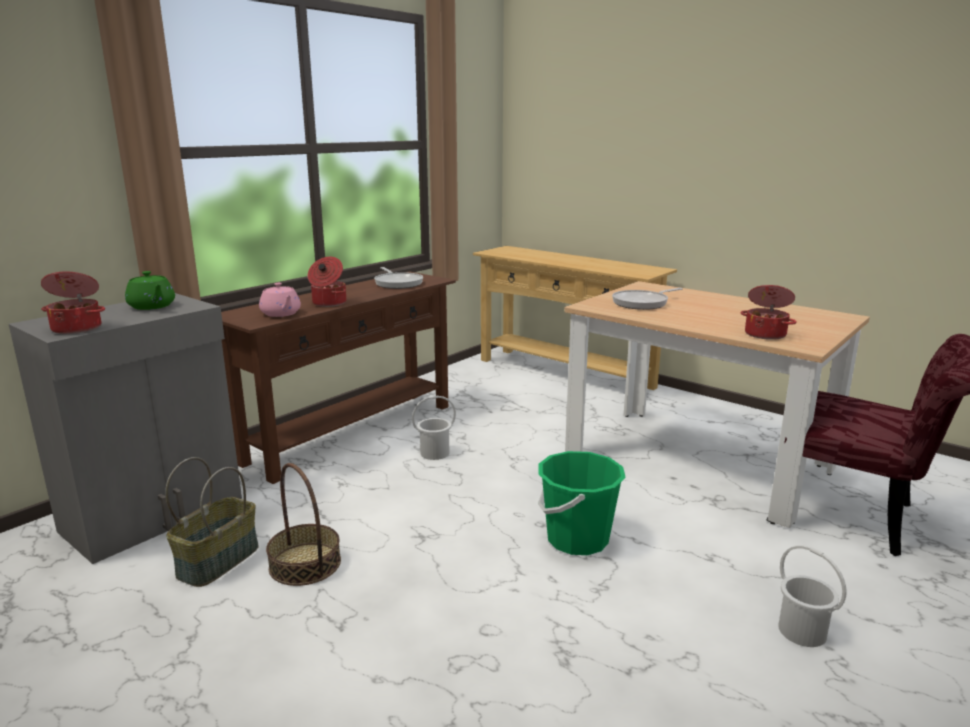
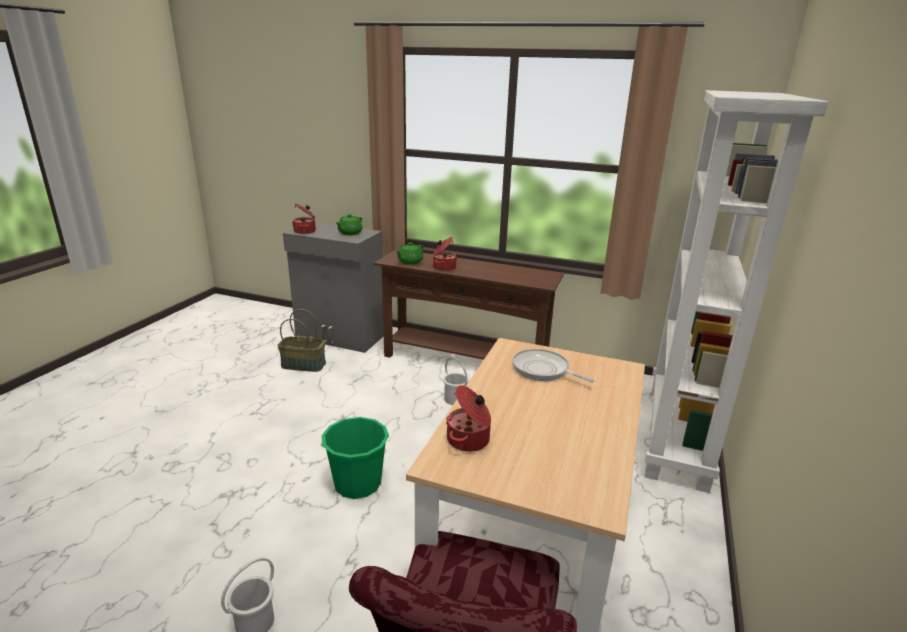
camera: 70 degrees right, 5 degrees up
(281, 314) = (409, 262): pink teapot -> green teapot
(305, 564) = (306, 388): basket -> none
(398, 283) = (519, 275): frying pan -> none
(564, 373) = (678, 435): beige console table -> white bookcase

